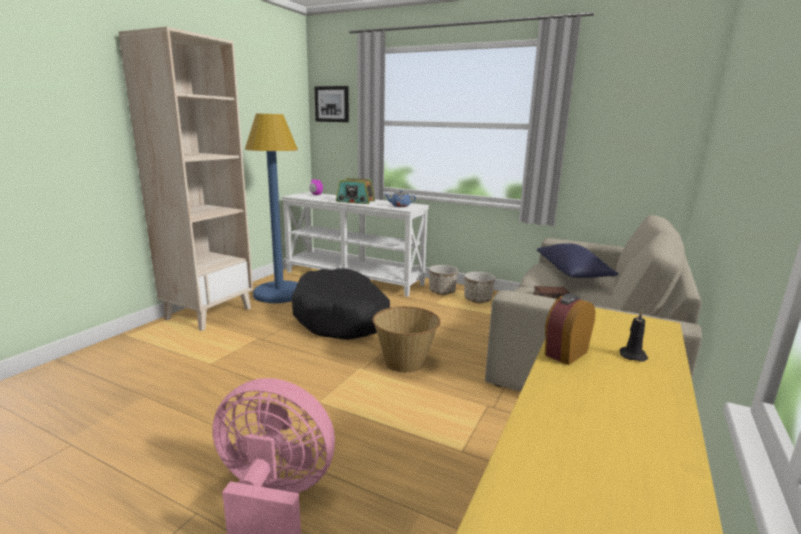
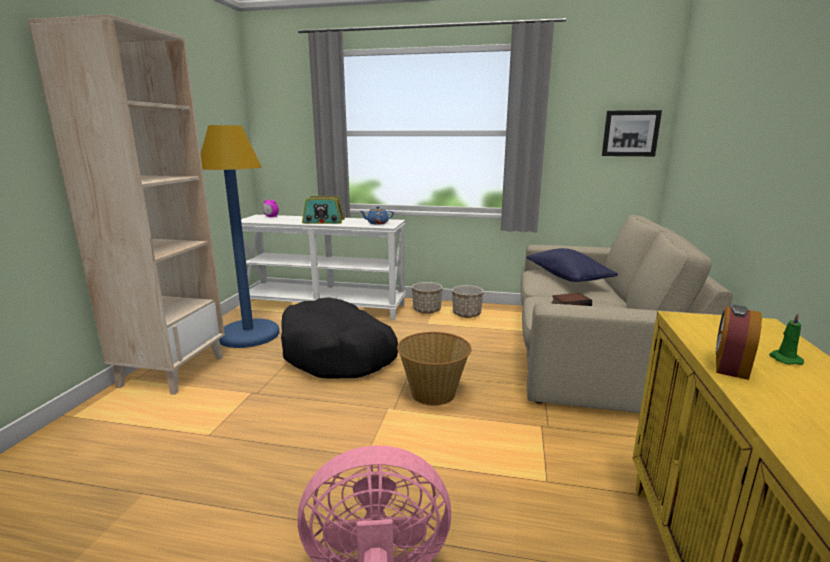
camera: 15 degrees left, 0 degrees up
(332, 104) = (279, 113): picture -> picture (630, 133)
(632, 355) = (784, 359): black candle -> green candle

